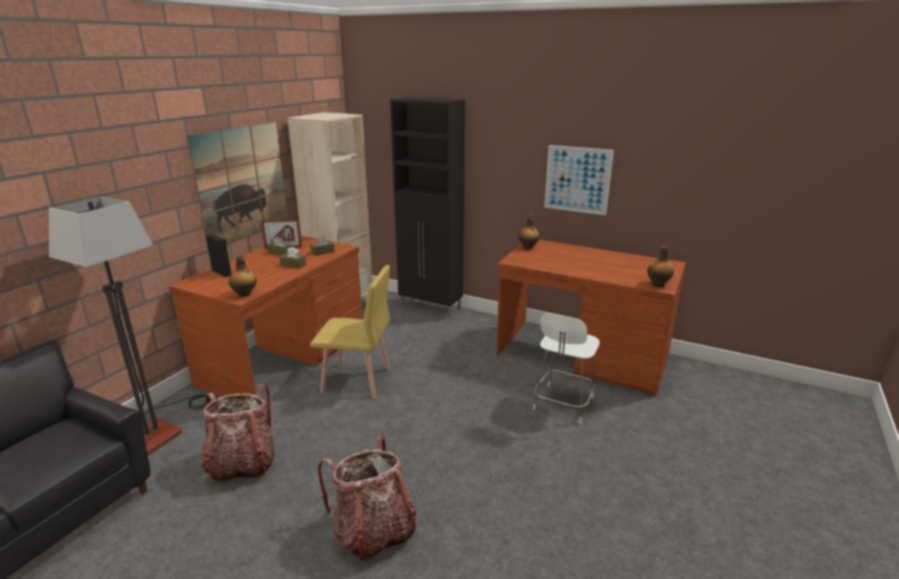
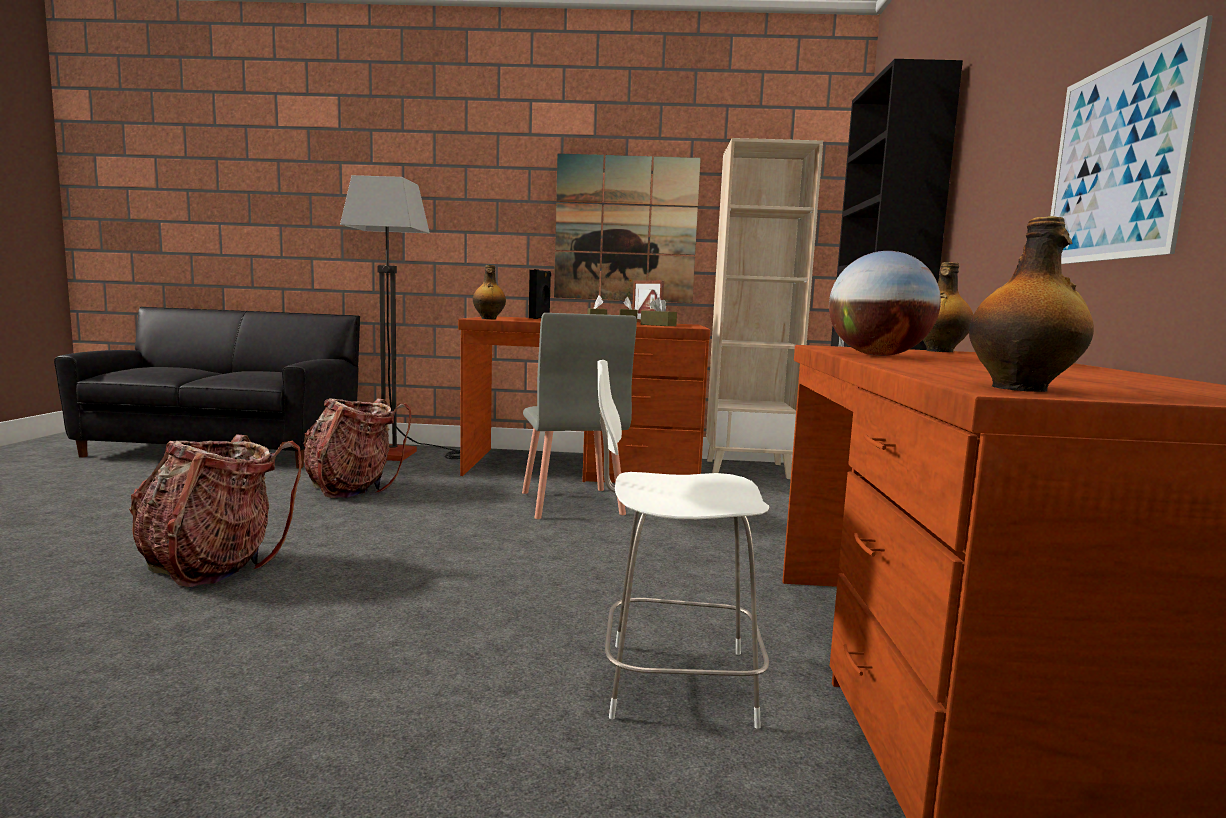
camera: 65 degrees right, 15 degrees down
(356, 380) = (571, 503): yellow chair -> grey chair
(558, 266) = (878, 355): none -> globe

